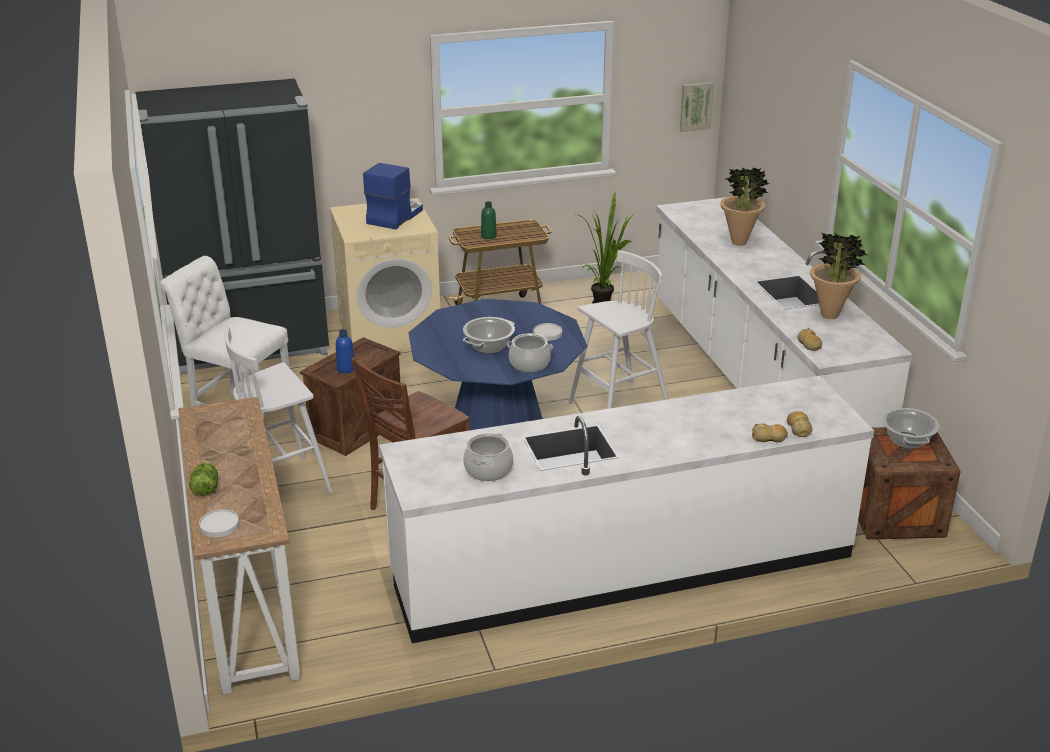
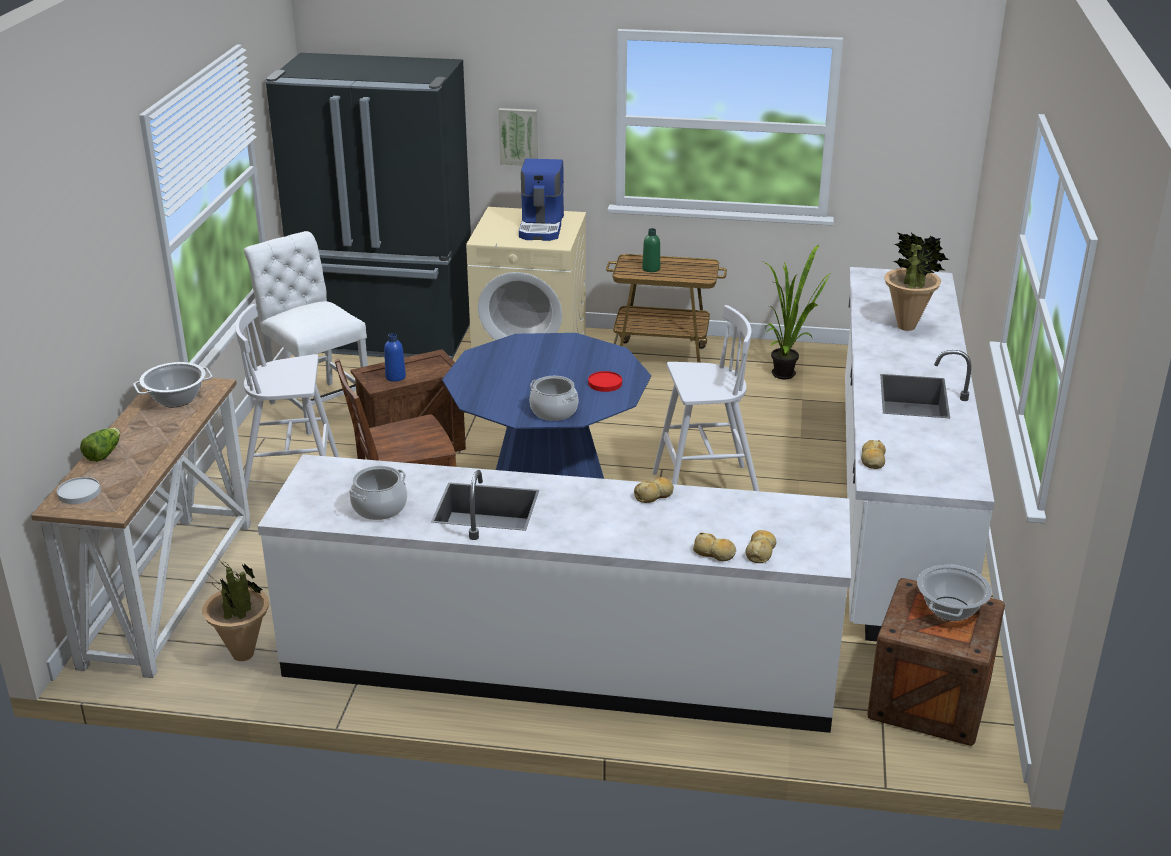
camera: 25 degrees right, 0 degrees up
(394, 216) = (542, 227): coffee machine -> coffee machine turned 135 degrees clockwise
(489, 347) = (529, 384): cooking pot -> cooking pot (176, 399)
(547, 333) = (604, 383): white plate -> red plate
(686, 407) = (654, 495): none -> bread
(695, 106) = (946, 156): picture -> picture (518, 136)
(830, 315) = (933, 432): potted plant -> potted plant (243, 654)

